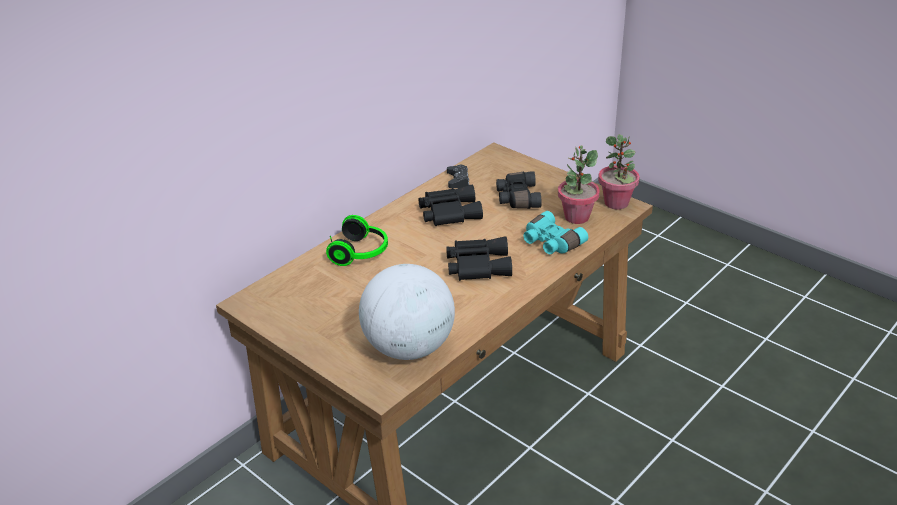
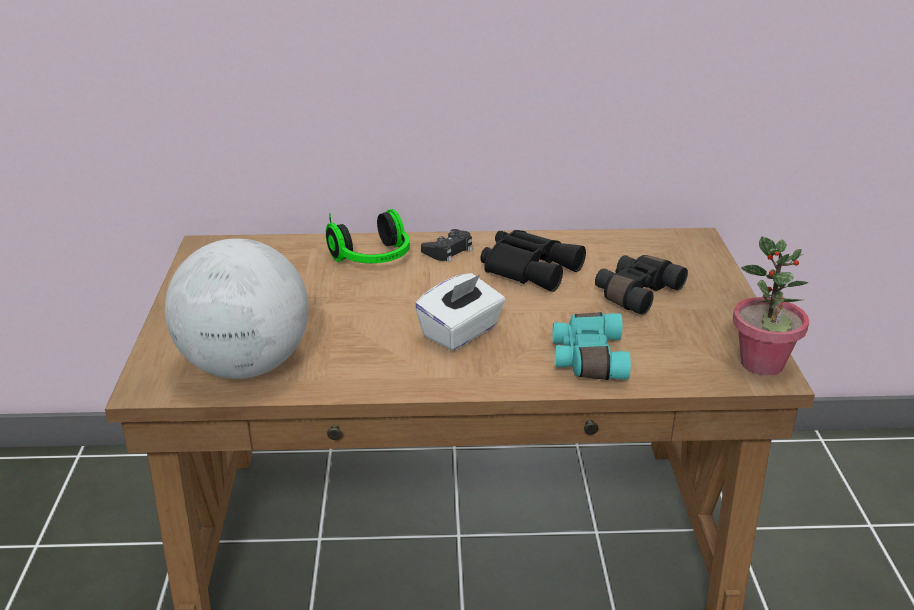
camera: 45 degrees right, 5 degrees down
(458, 180) = (599, 244): black game controller -> black game controller (448, 251)
(477, 264) = (461, 332): black binoculars -> white tissue box
(576, 217) = (674, 350): potted plant -> none

